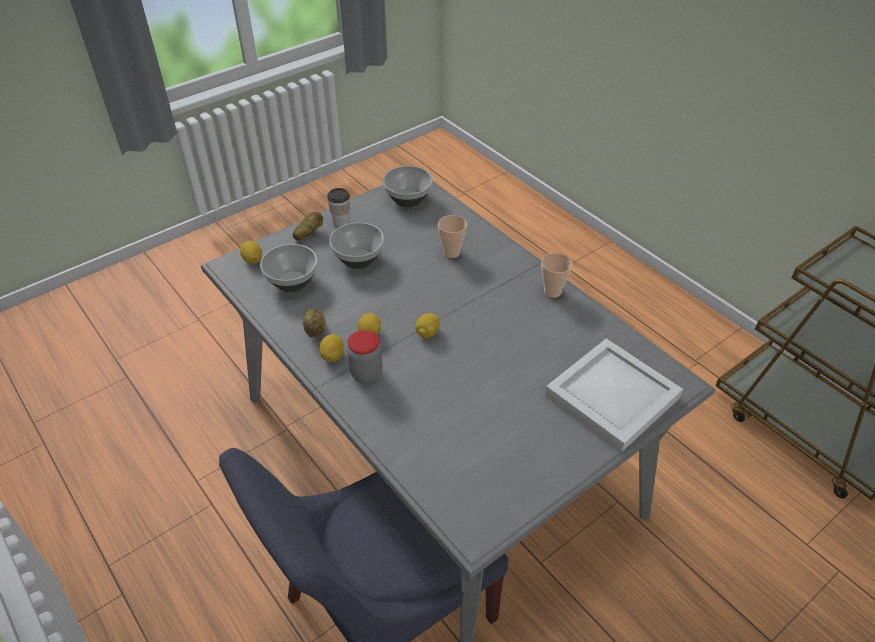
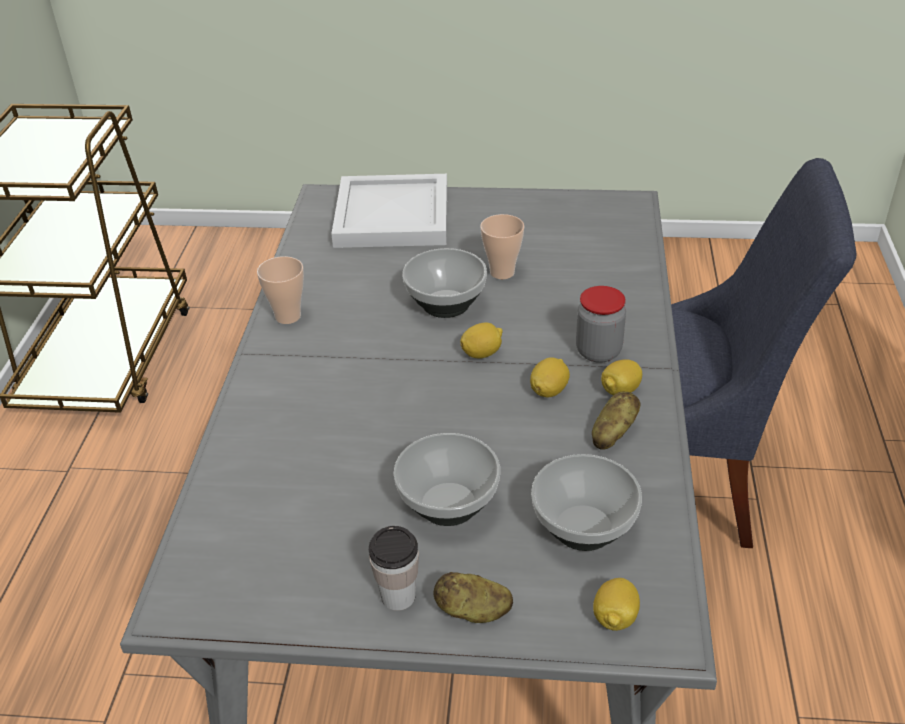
camera: 135 degrees left, 5 degrees down
(409, 199) = (235, 571): bowl -> bowl (444, 304)
(451, 253) = (316, 431): cup -> cup (502, 272)

